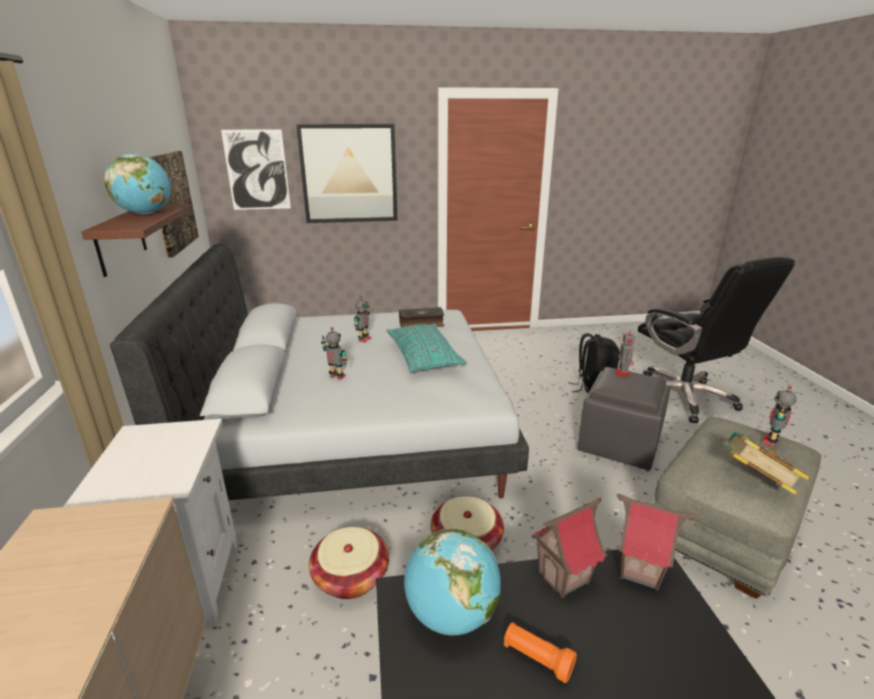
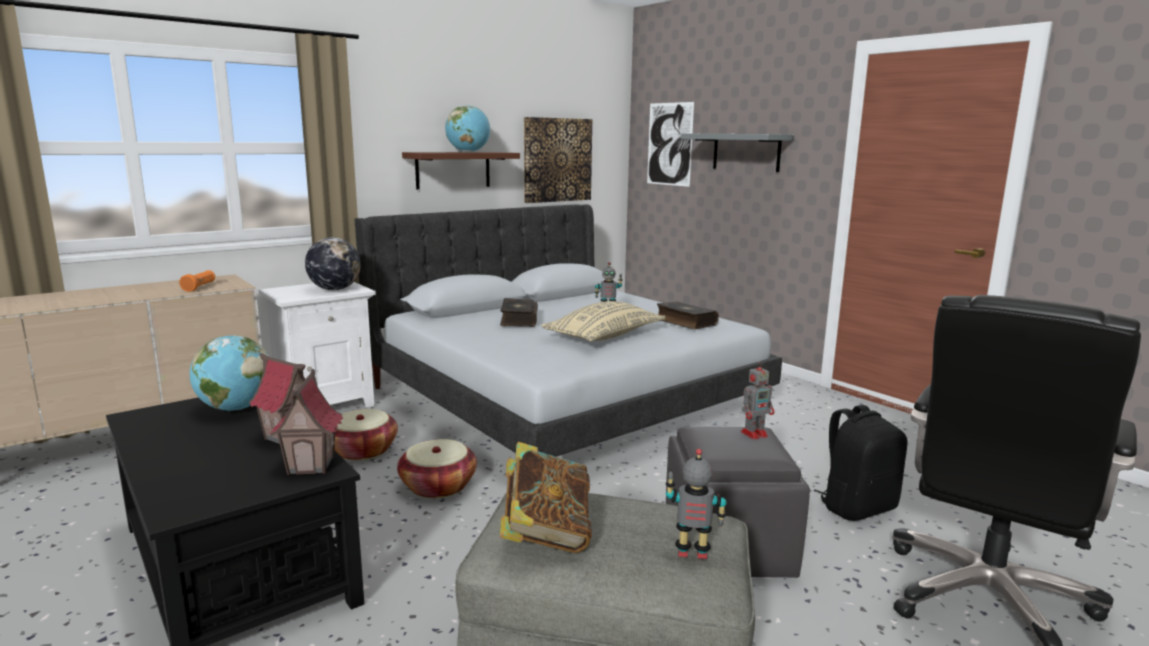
camera: 60 degrees right, 10 degrees down
(173, 444) = (334, 289): none -> globe
(336, 377) = (518, 320): toy robot -> book
(349, 174) = (746, 152): picture -> grey shelf
(423, 357) = (604, 336): turquoise pillow -> beige pillow
(537, 658) = (198, 438): orange flashlight -> orange flashlight (200, 287)

